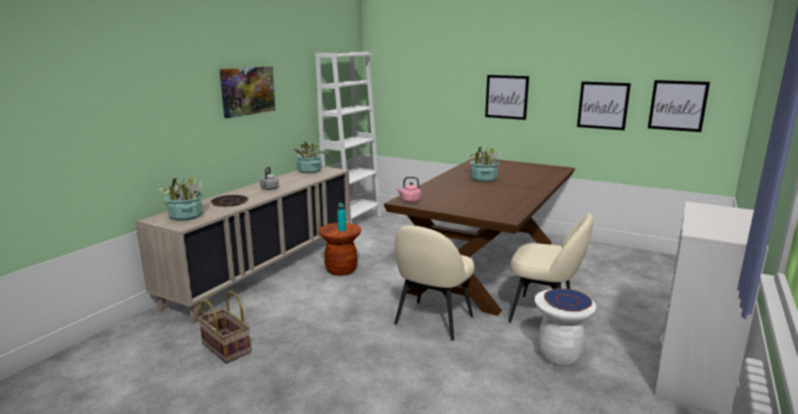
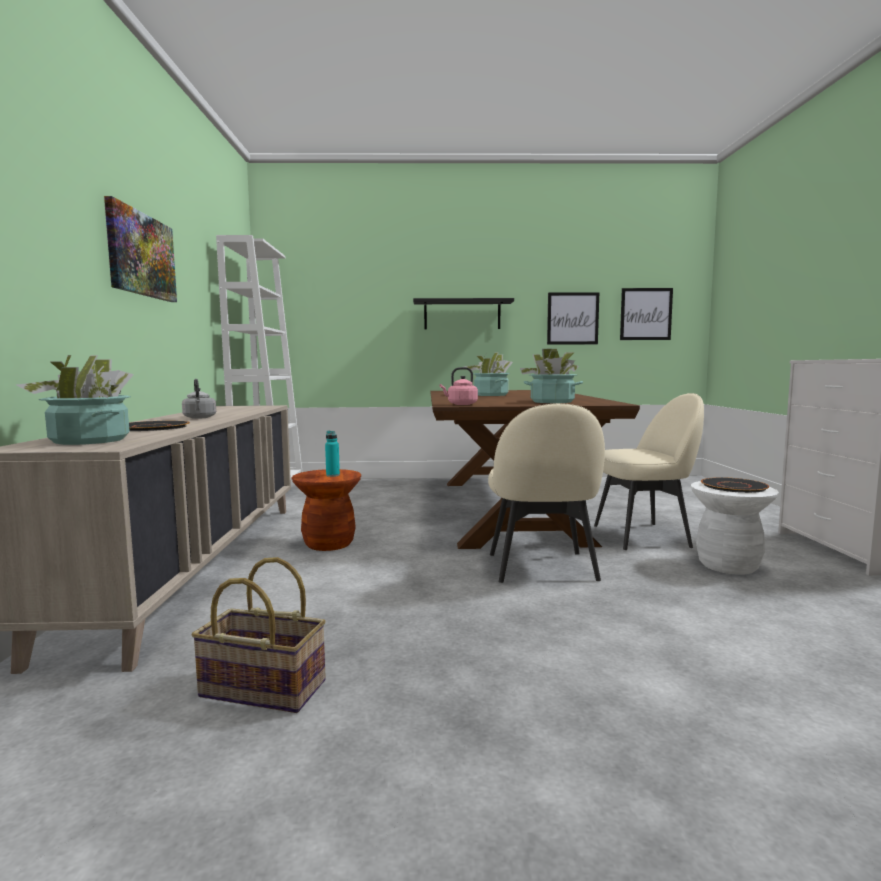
camera: 30 degrees left, 10 degrees down
(309, 170) = (227, 407): potted plant -> potted plant (552, 402)
(506, 97) = (462, 315): picture -> black shelf
(567, 301) = (734, 486): blue plate -> black plate

